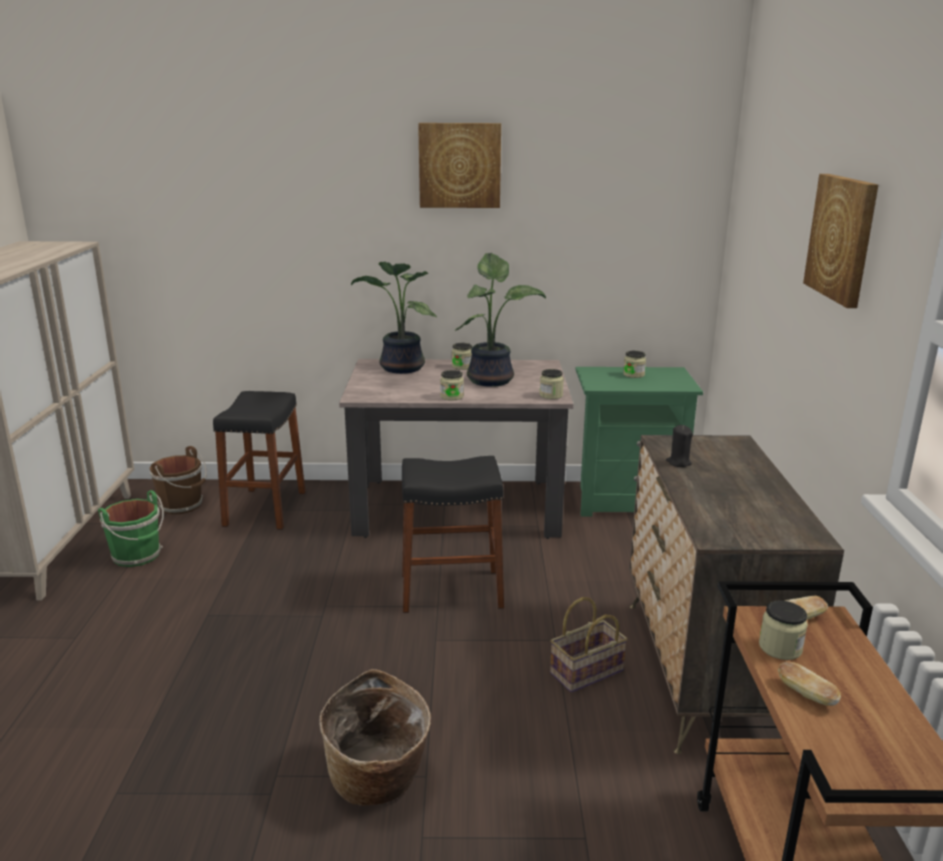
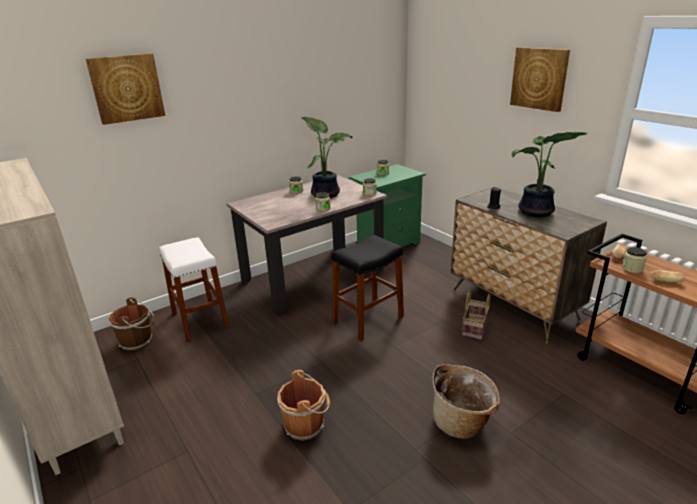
camera: 35 degrees left, 5 degrees up
(138, 556) = (154, 384): green bucket -> none
(206, 676) = (306, 425): none -> brown bucket
(265, 508) = (200, 320): black stool -> white stool
(399, 368) = (263, 202): potted plant -> potted plant (536, 213)
(459, 165) = (274, 63): picture -> picture (126, 88)

